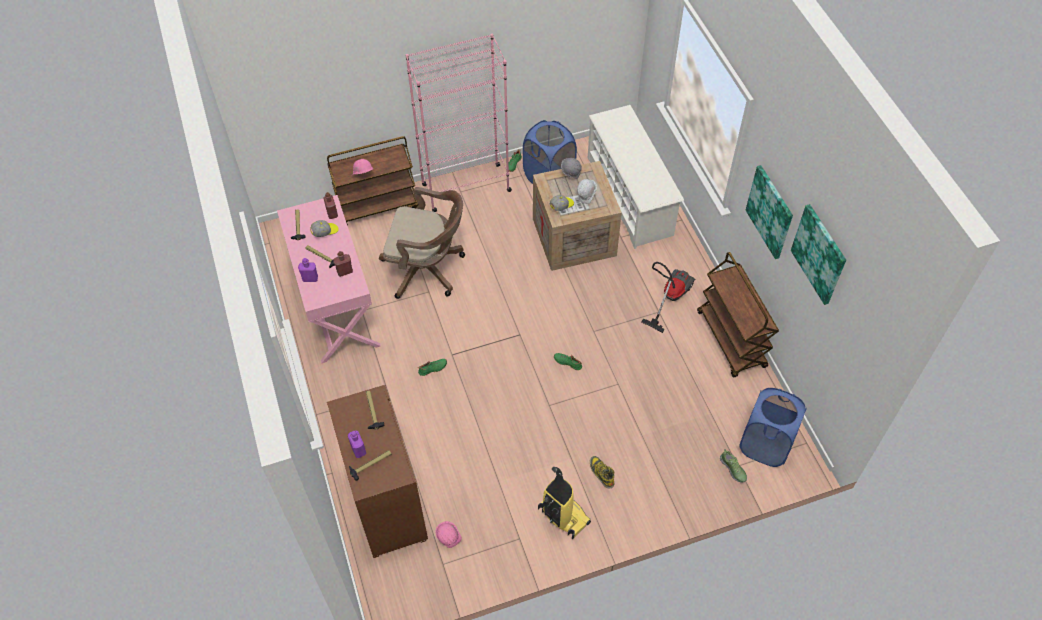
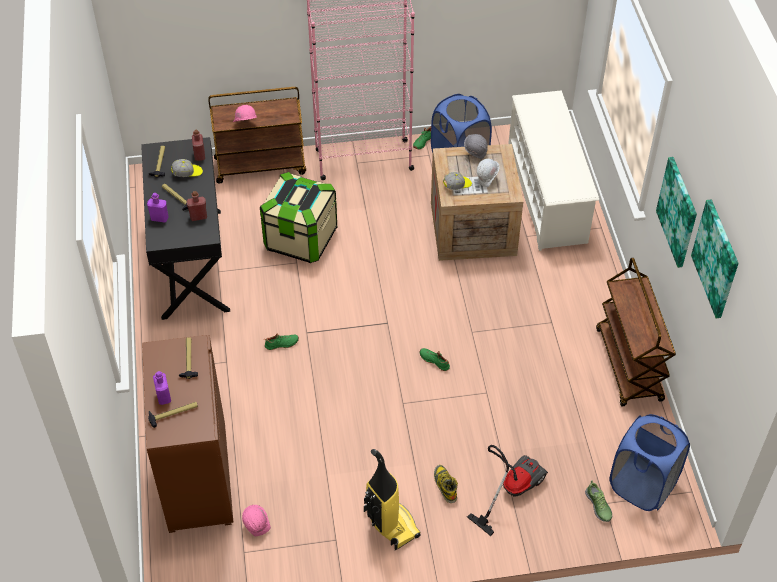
camera: 10 degrees right, 5 degrees down
(335, 306) = (191, 263): pink desk -> black desk
(427, 269) = (301, 239): brown office chair -> storage box
(669, 297) = (567, 308): vacuum cleaner -> vacuum cleaner (510, 490)

